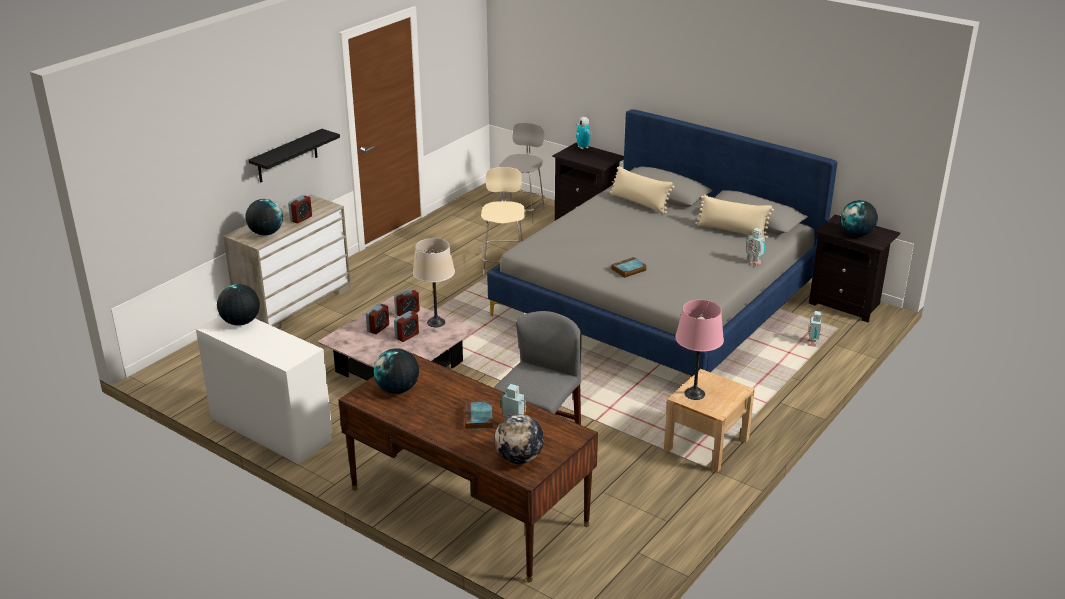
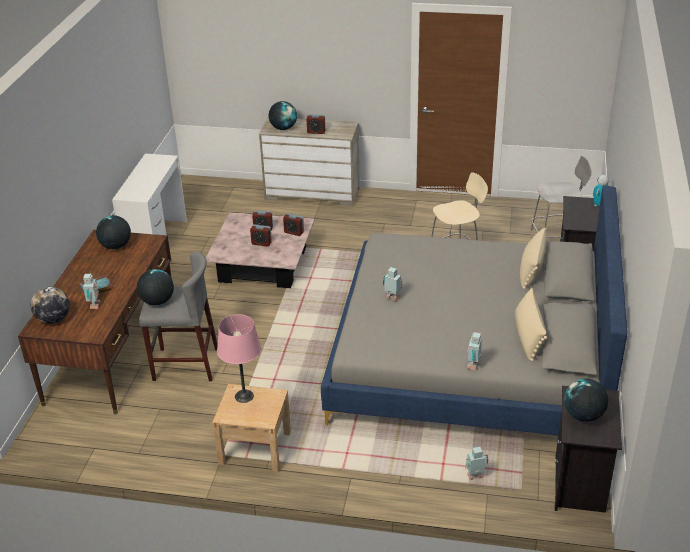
camera: 65 degrees right, 5 degrees up
(241, 322) = (161, 164): globe -> globe (157, 302)
(287, 156) = (340, 83): black shelf -> none
(436, 322) = (290, 248): beige table lamp -> none
(628, 270) = (392, 298): book -> toy robot

